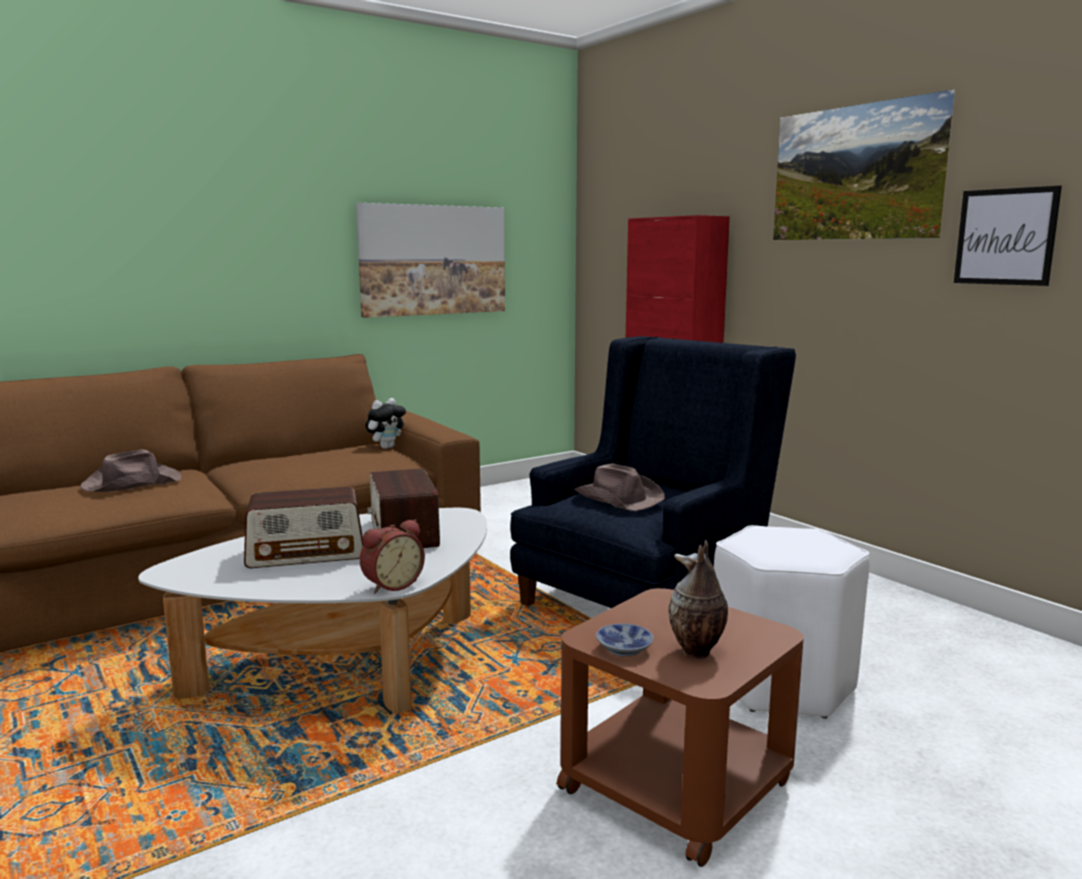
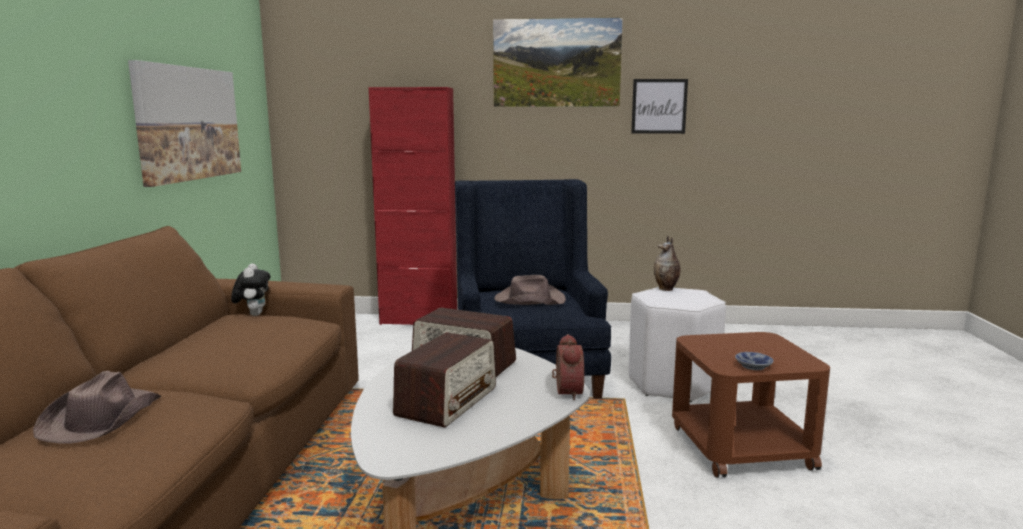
camera: 50 degrees left, 0 degrees up
(696, 653) = (774, 355): vase -> vase (666, 289)

